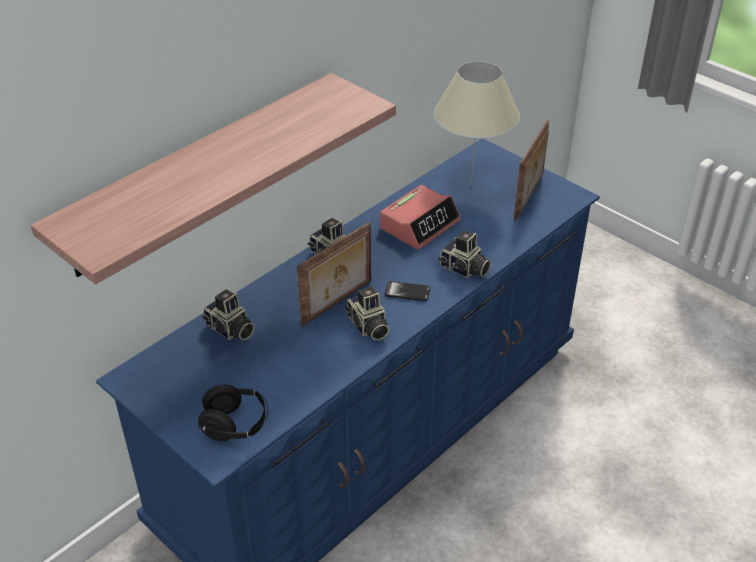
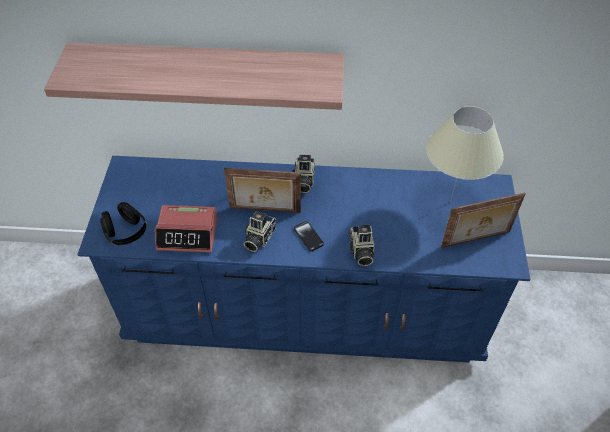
camera: 50 degrees right, 10 degrees up
(230, 330) = (196, 179): camera -> none
(420, 224) = (379, 201): alarm clock -> alarm clock (188, 234)

